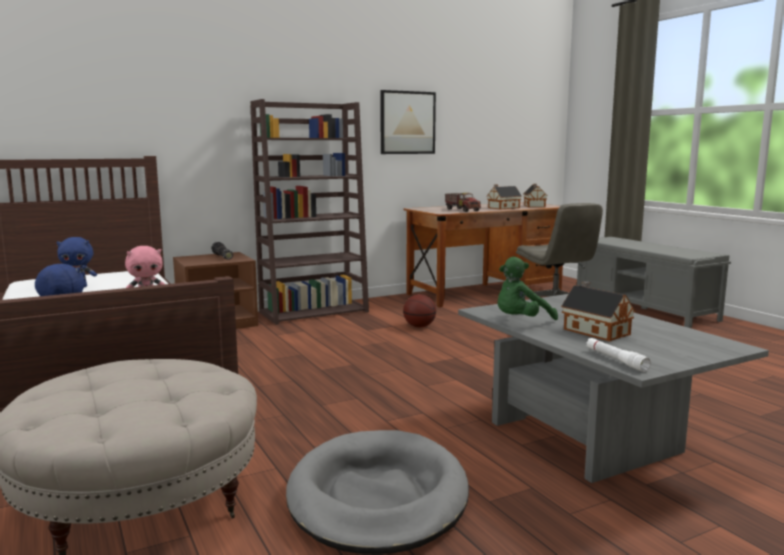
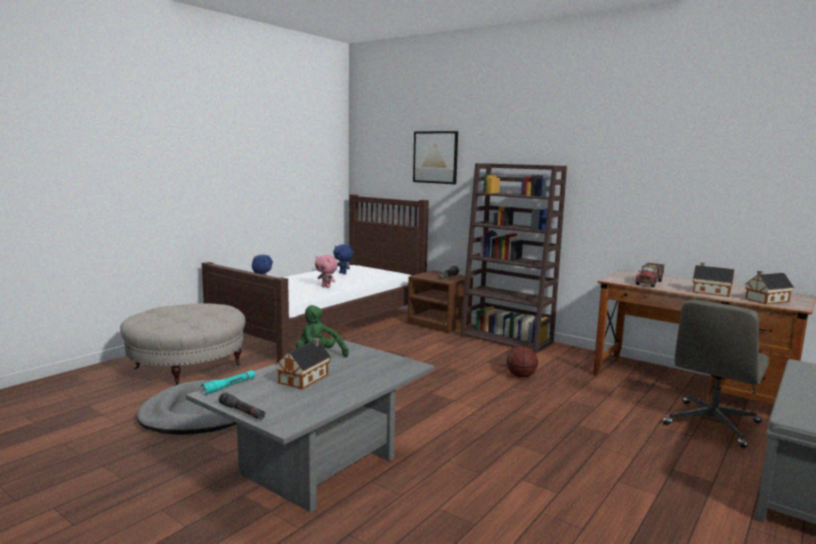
camera: 65 degrees right, 0 degrees up
(407, 122) = (637, 184): picture -> picture (435, 157)
(616, 360) = (229, 386): white flashlight -> turquoise flashlight
(701, 359) = (242, 412): none -> black flashlight

